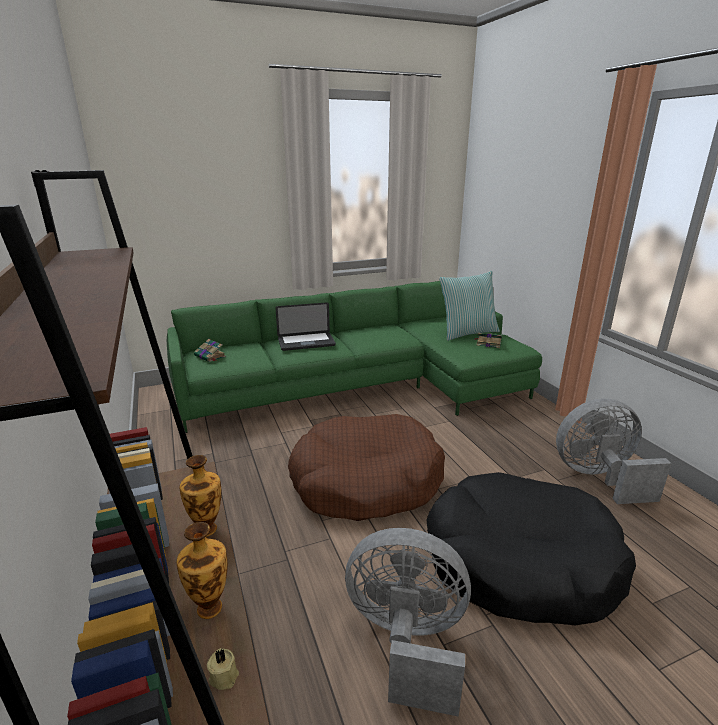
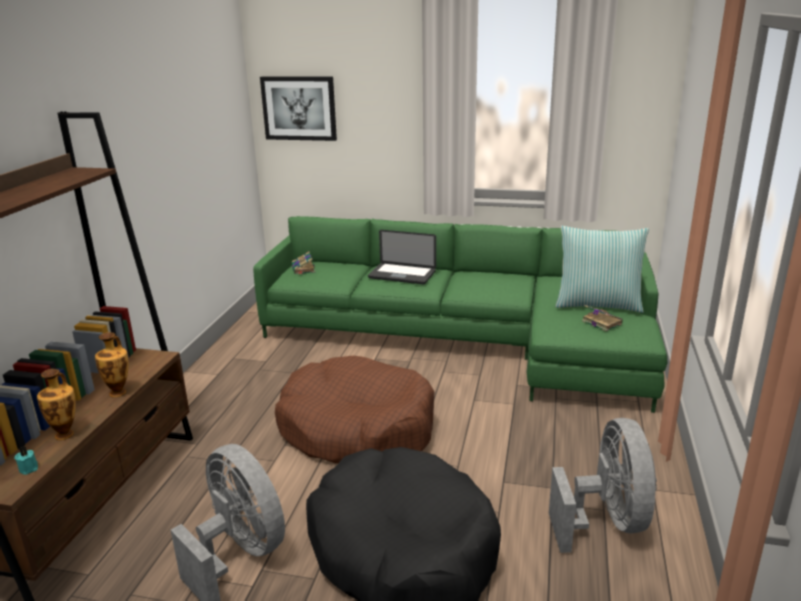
camera: 35 degrees right, 0 degrees up
(157, 201) = (299, 108): none -> picture
(224, 675) = (29, 468): beige candle -> turquoise candle
(599, 478) = (606, 521): grey fan -> grey fan turned 60 degrees clockwise

